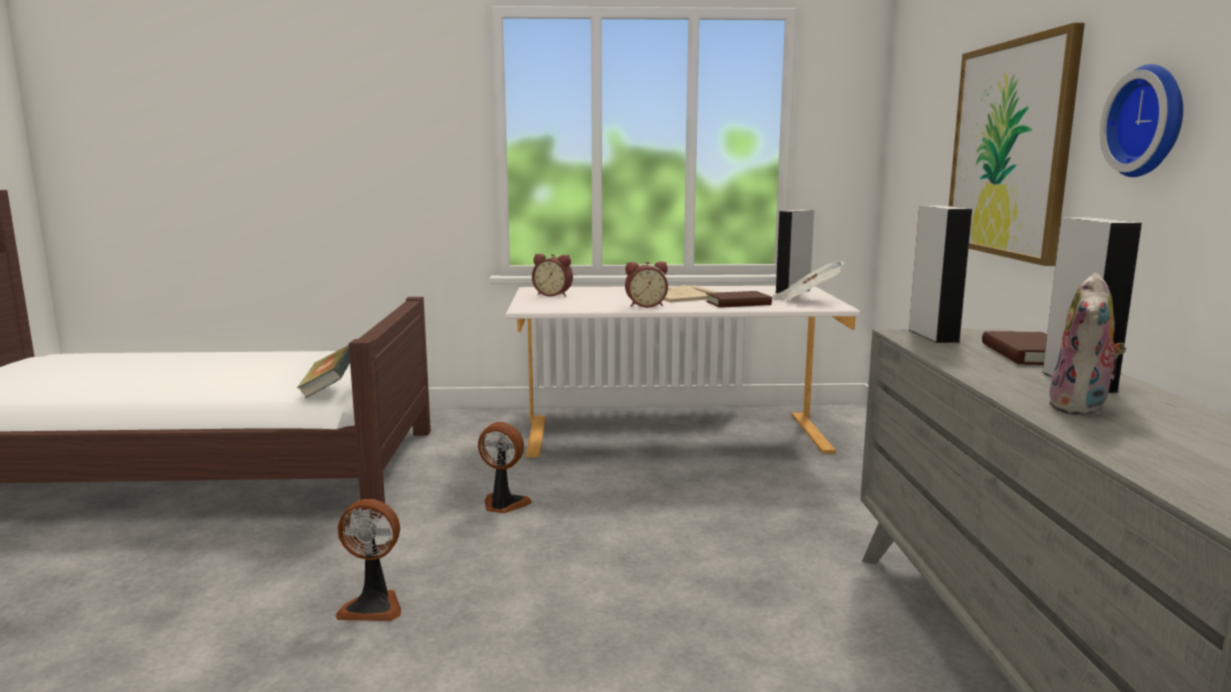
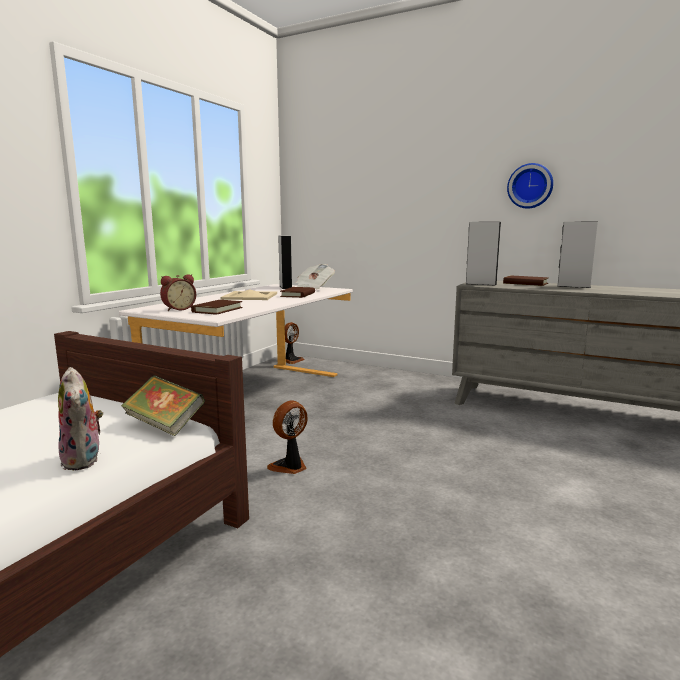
camera: 60 degrees left, 0 degrees up
(373, 606) = (407, 547): fan -> fan (292, 360)
(570, 302) = (217, 310): none -> brown book
(645, 305) = (266, 303): alarm clock -> none
(1009, 149) = (426, 198): picture -> none
(1081, 408) = (613, 290): plush toy -> plush toy (84, 460)

